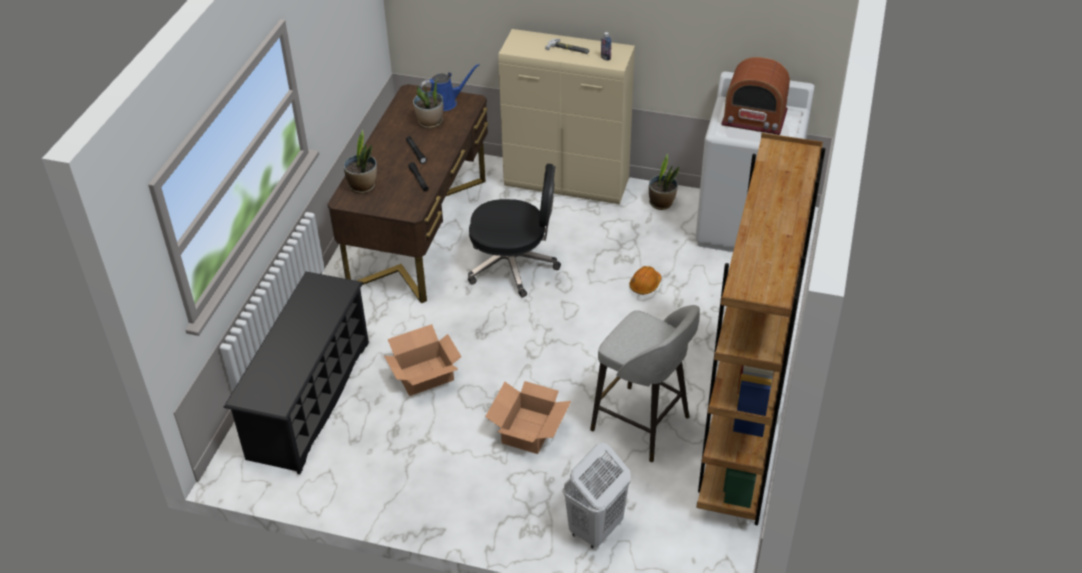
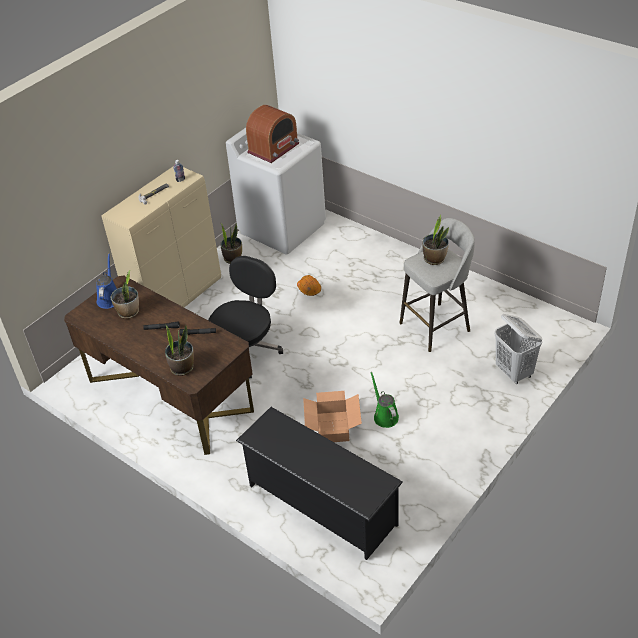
camera: 65 degrees left, 0 degrees up
(461, 416) = (384, 415): none -> green watering can
(528, 430) = (415, 383): cardboard box -> none
(650, 335) = (434, 259): none -> potted plant
(742, 440) = (469, 286): brown bookcase -> none

